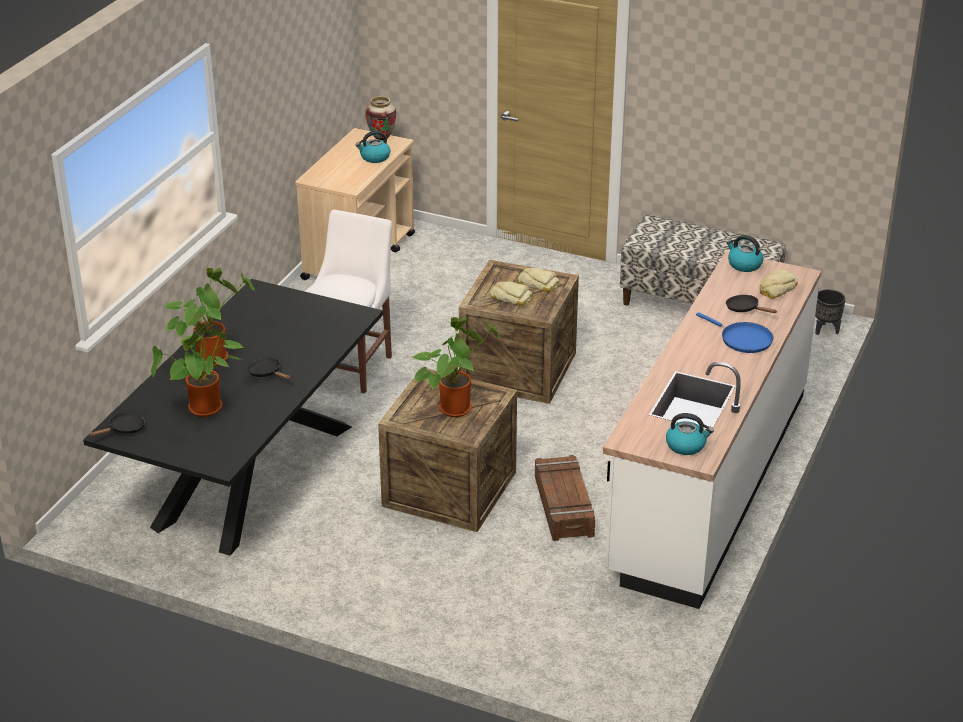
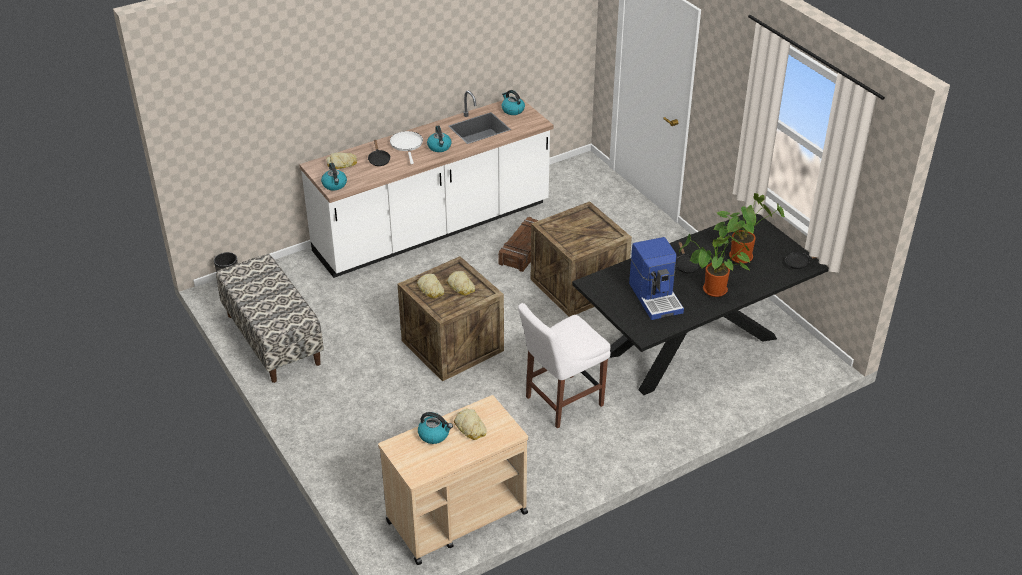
camera: 145 degrees left, 5 degrees up
(274, 327) = (656, 297): none -> coffee machine
(350, 170) = (470, 427): none -> bread
(381, 139) = (404, 457): vase -> none
(455, 406) = (576, 229): potted plant -> none
(700, 352) = (439, 147): none -> kettle
(743, 339) = (407, 145): blue frying pan -> white frying pan

